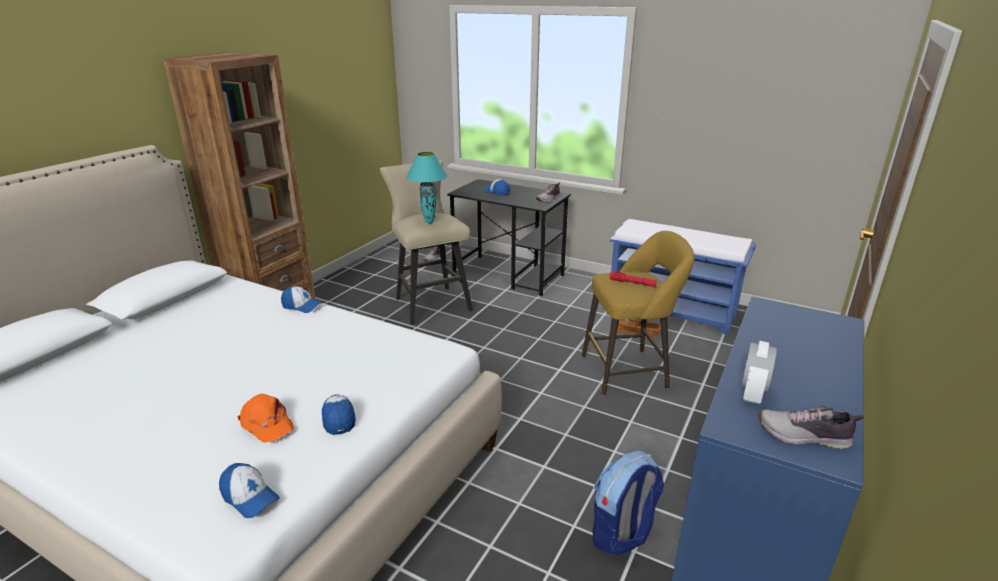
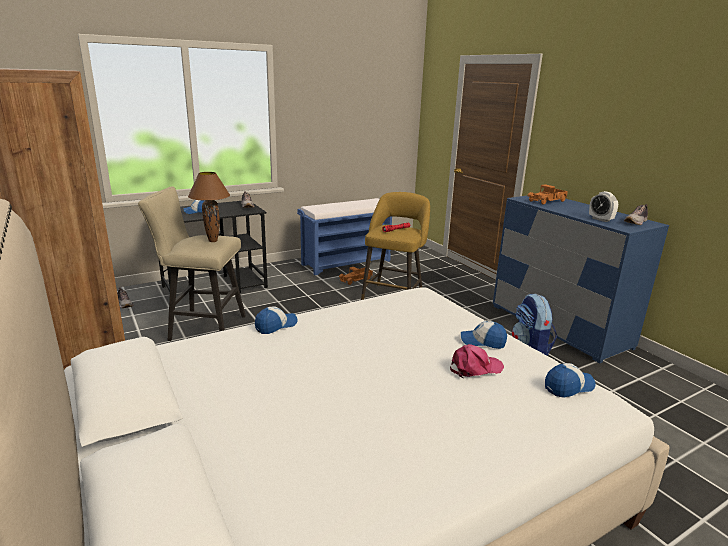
camera: 60 degrees left, 5 degrees down
(266, 424) = (475, 368): orange cap -> pink cap
(429, 221) = (212, 241): turquoise table lamp -> brown table lamp
(798, 329) = (547, 201): none -> toy truck

